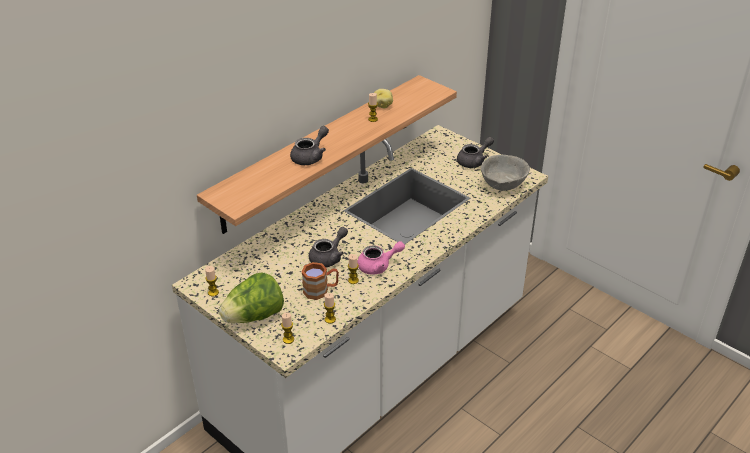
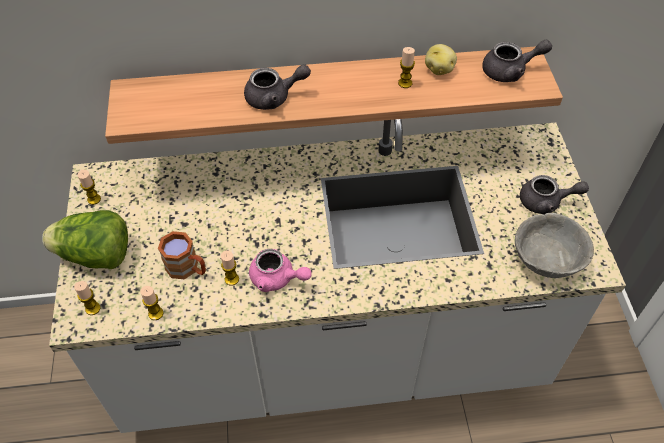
camera: 40 degrees right, 15 degrees up
(329, 257) = (241, 231): grey teapot -> grey teapot (510, 71)

